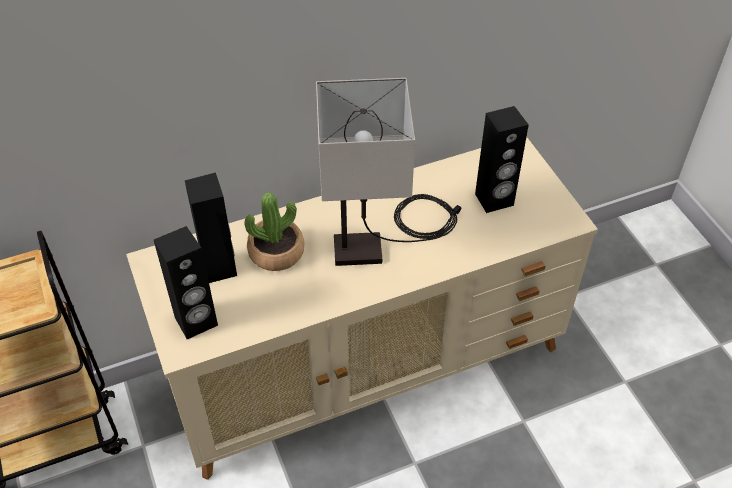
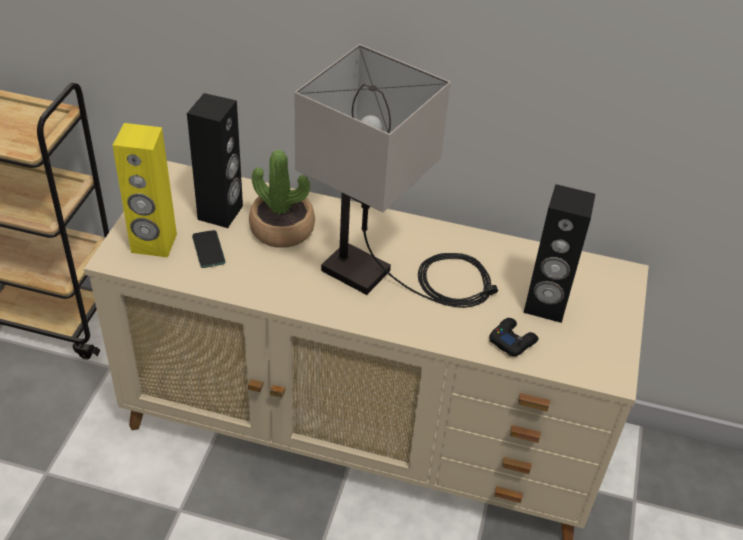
camera: 35 degrees right, 5 degrees down
(196, 322) = (154, 244): black speaker -> yellow speaker
(241, 300) = (208, 250): none -> phone
(498, 236) = (512, 340): none -> black game controller

